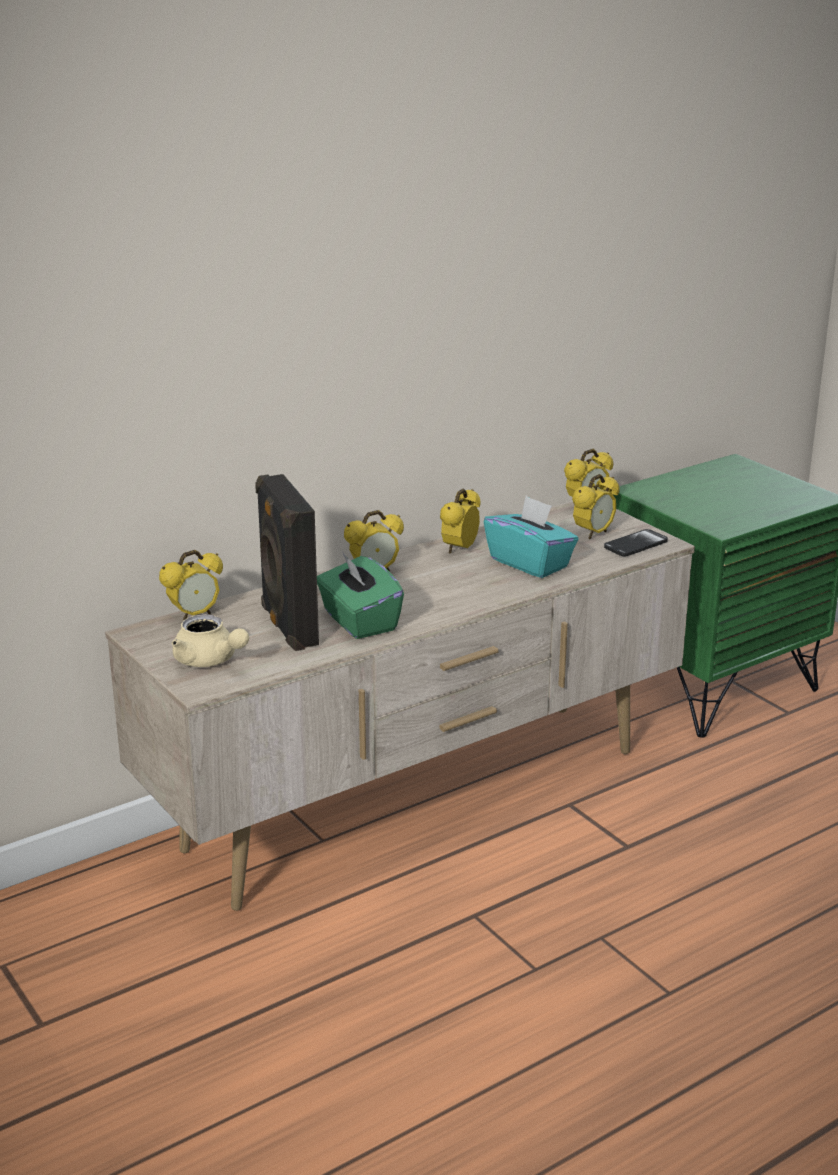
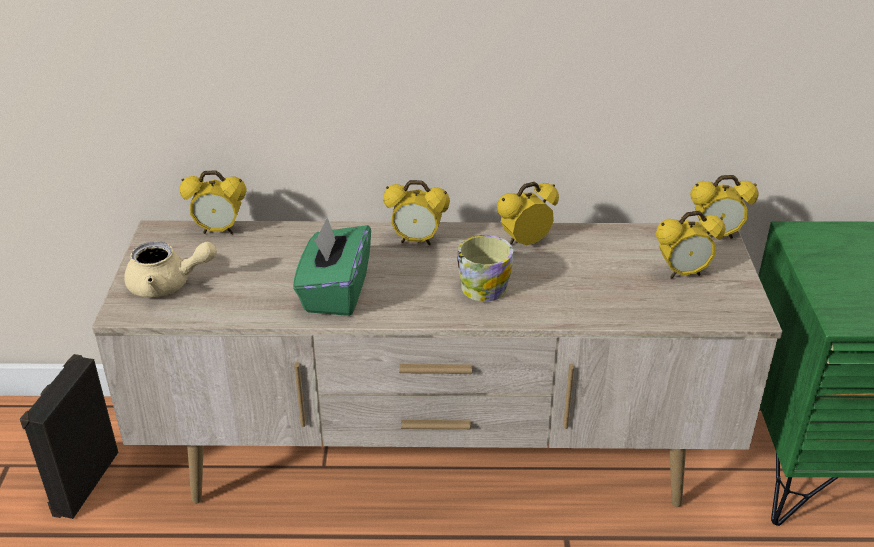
camera: 35 degrees right, 10 degrees up
(210, 661) = (168, 285): beige teapot -> beige teapot turned 75 degrees counterclockwise
(287, 626) = (271, 273): black speaker -> black speaker (83, 482)
(463, 583) = (481, 284): none -> mug
(530, 563) = (574, 286): turquoise tissue box -> none
(635, 545) = (713, 304): phone -> none

